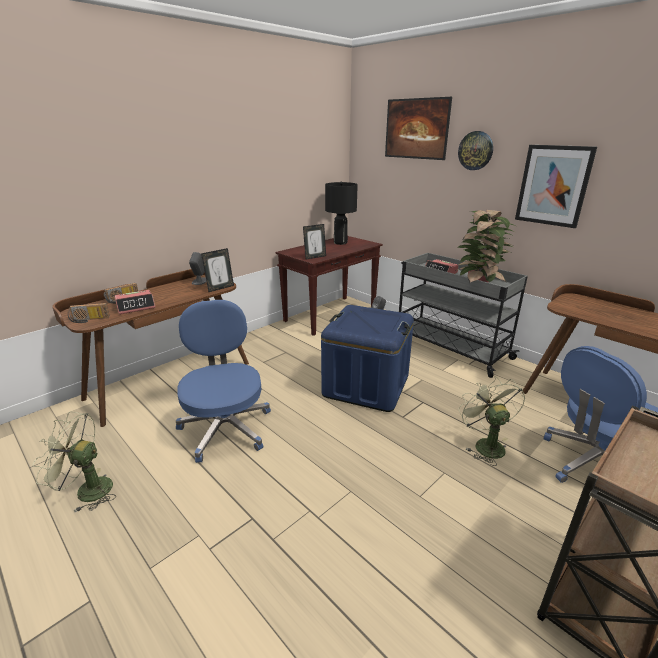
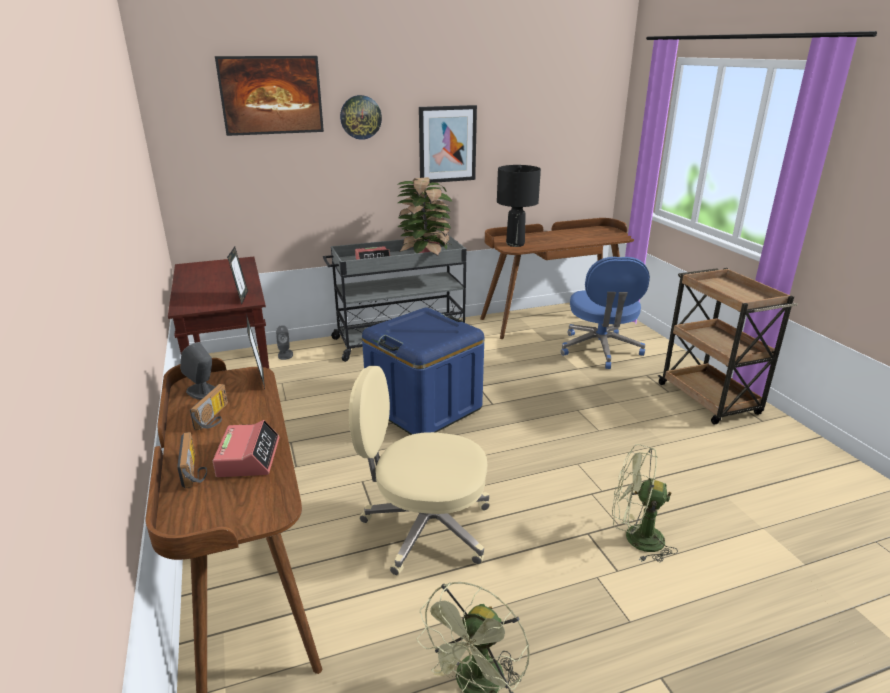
camera: 65 degrees left, 0 degrees up
(89, 320) = (256, 508): radio -> radio (215, 417)
(226, 427) = (424, 527): blue office chair -> beige office chair
(340, 243) = (206, 273): black table lamp -> black table lamp (515, 244)
(485, 444) = (554, 380): green fan -> green fan (635, 538)

